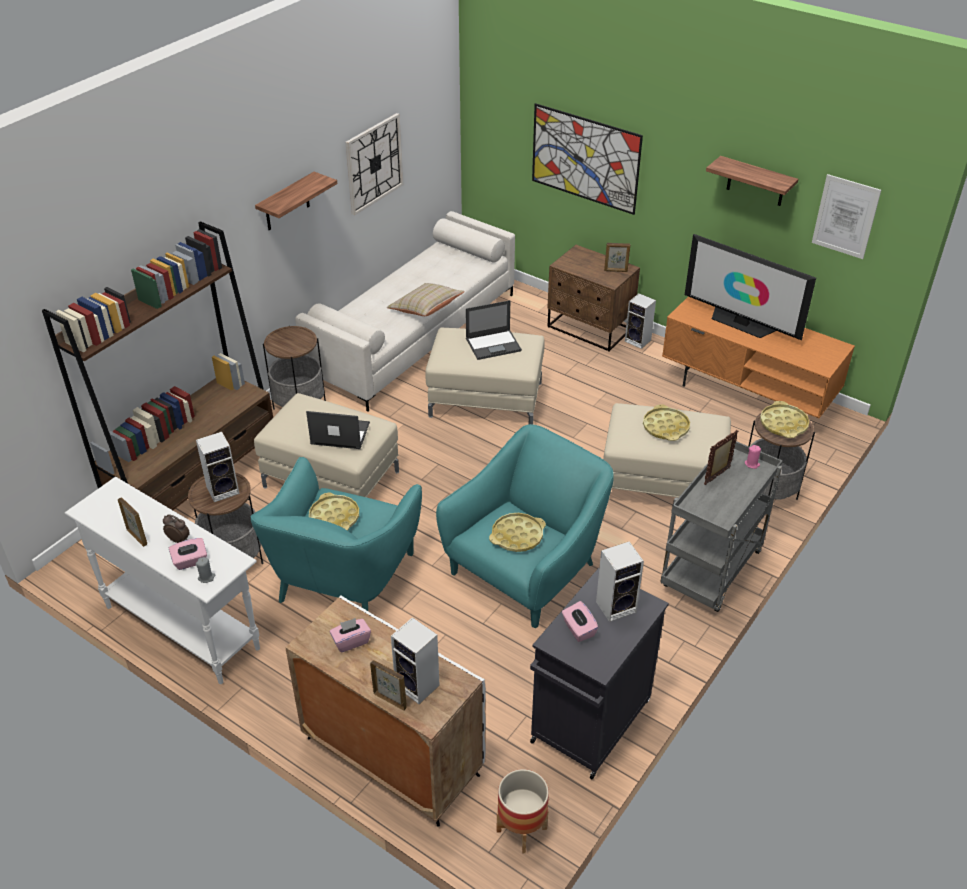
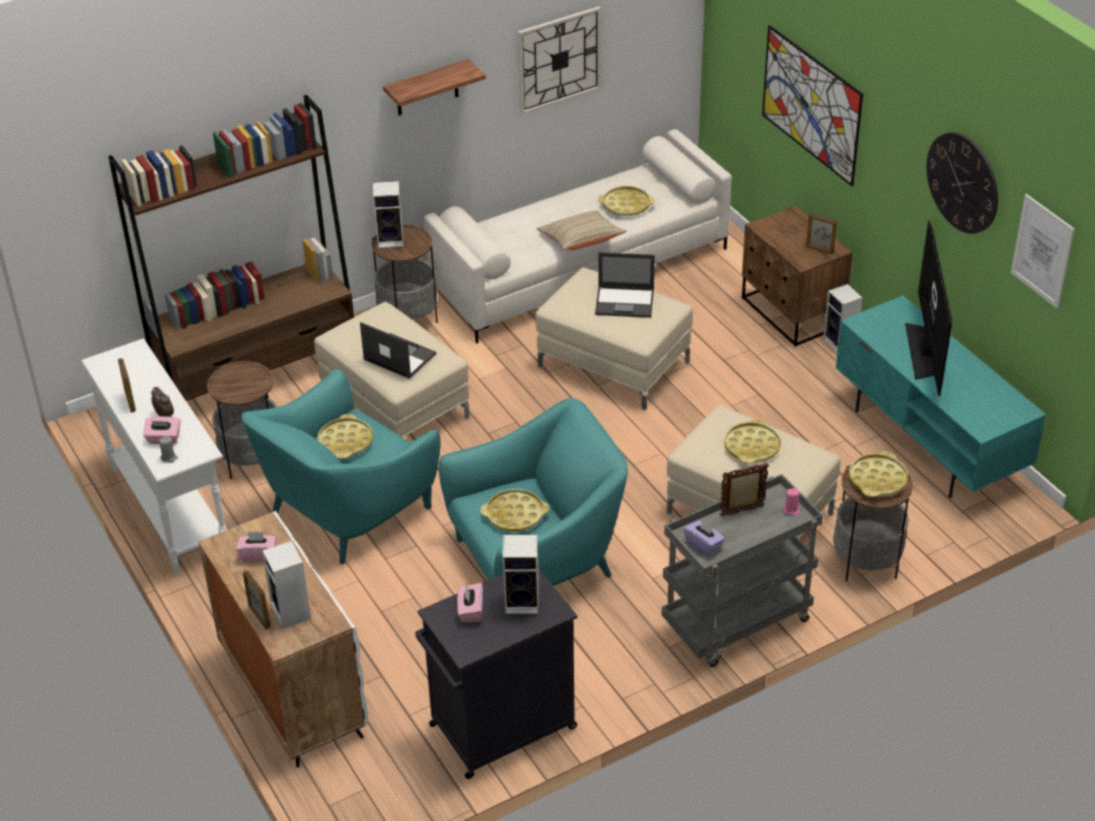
camera: 25 degrees right, 0 degrees up
(224, 489) = (245, 381): speaker -> speaker (391, 239)
(442, 275) = (626, 205): none -> yellow tray
(521, 829) = (371, 798): planter -> none
(708, 512) = (703, 545): none -> purple tissue box
(741, 323) = (924, 351): television -> television turned 150 degrees counterclockwise
(748, 393) = (930, 441): orange tv stand -> turquoise tv stand
(756, 182) = (962, 182): shelf -> wall clock

